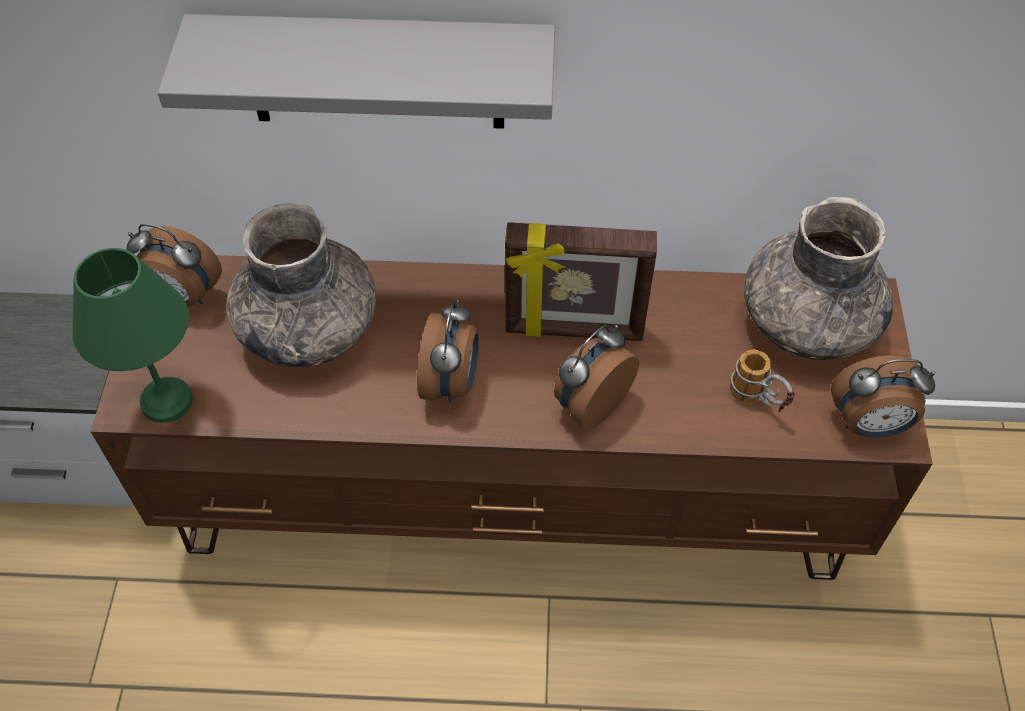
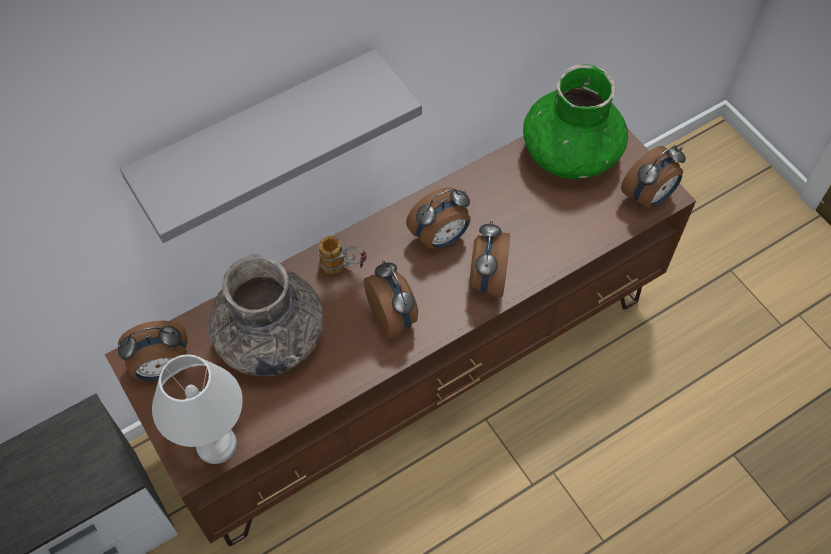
camera: 35 degrees left, 5 degrees up
(165, 402) = (216, 446): green table lamp -> white table lamp
(574, 330) = (440, 238): picture frame -> alarm clock
(758, 400) = (579, 219): mug -> mug (343, 266)
(806, 323) = (570, 154): grey vase -> green vase

